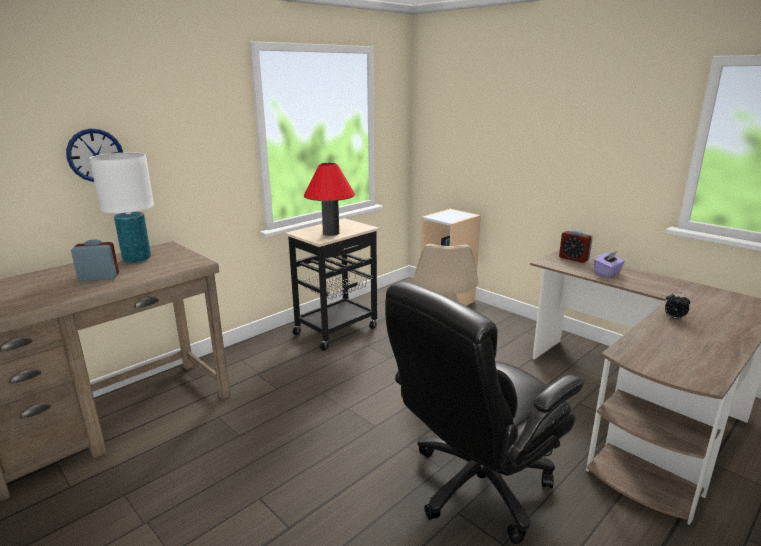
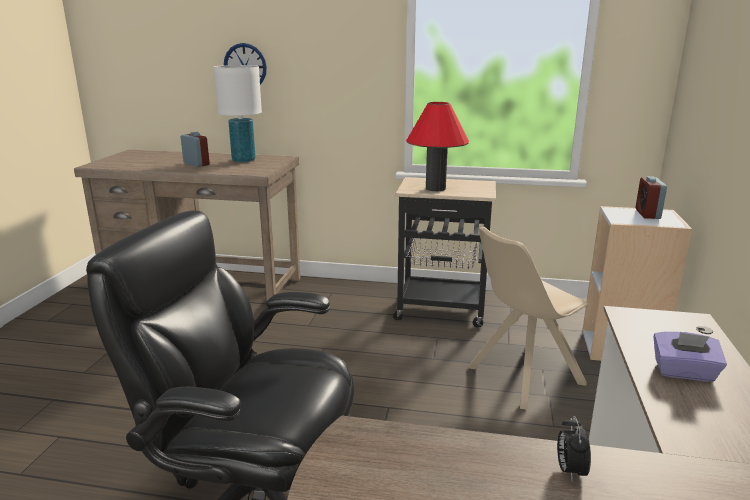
camera: 55 degrees right, 0 degrees up
(573, 259) = (690, 332): alarm clock -> alarm clock (647, 214)

